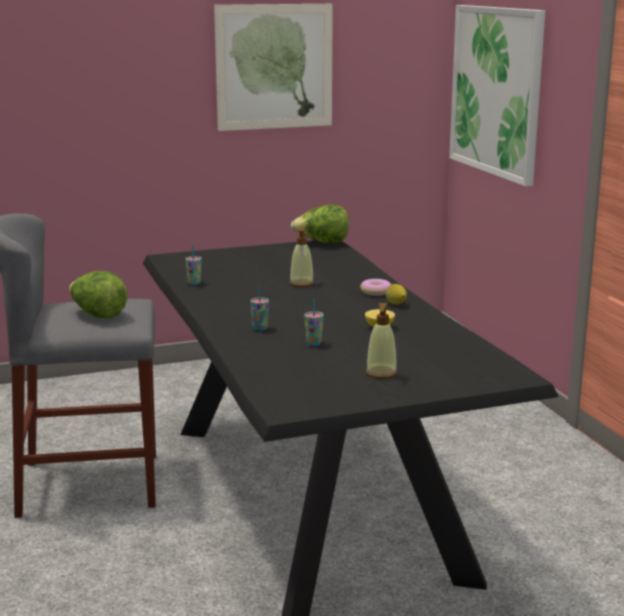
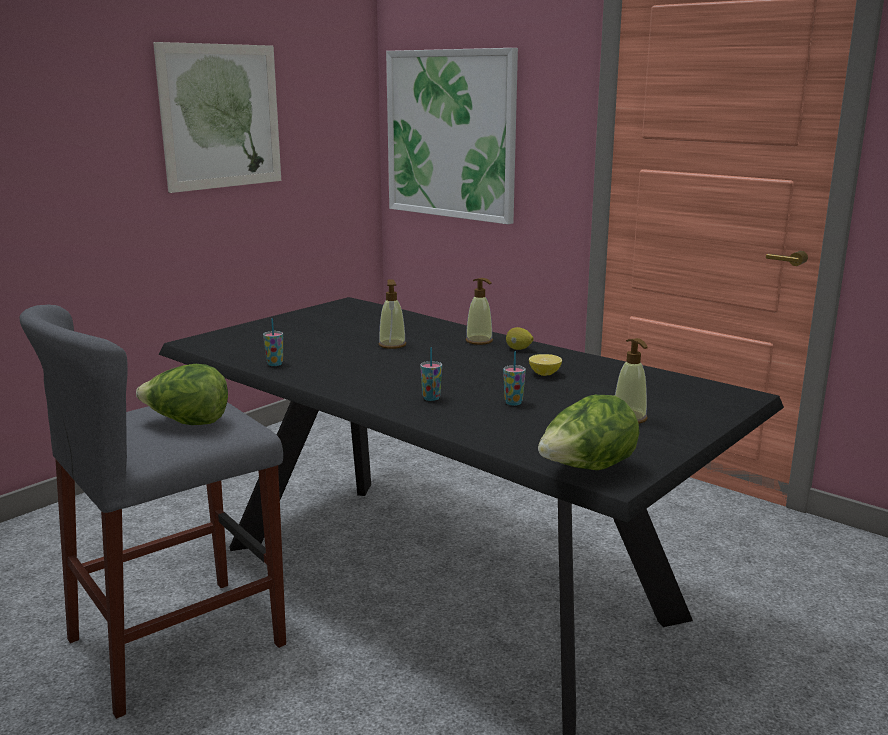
camera: 30 degrees left, 0 degrees up
(322, 243) = (343, 303): lettuce -> lettuce (586, 470)
(376, 292) = (479, 341): donut -> soap dispenser

